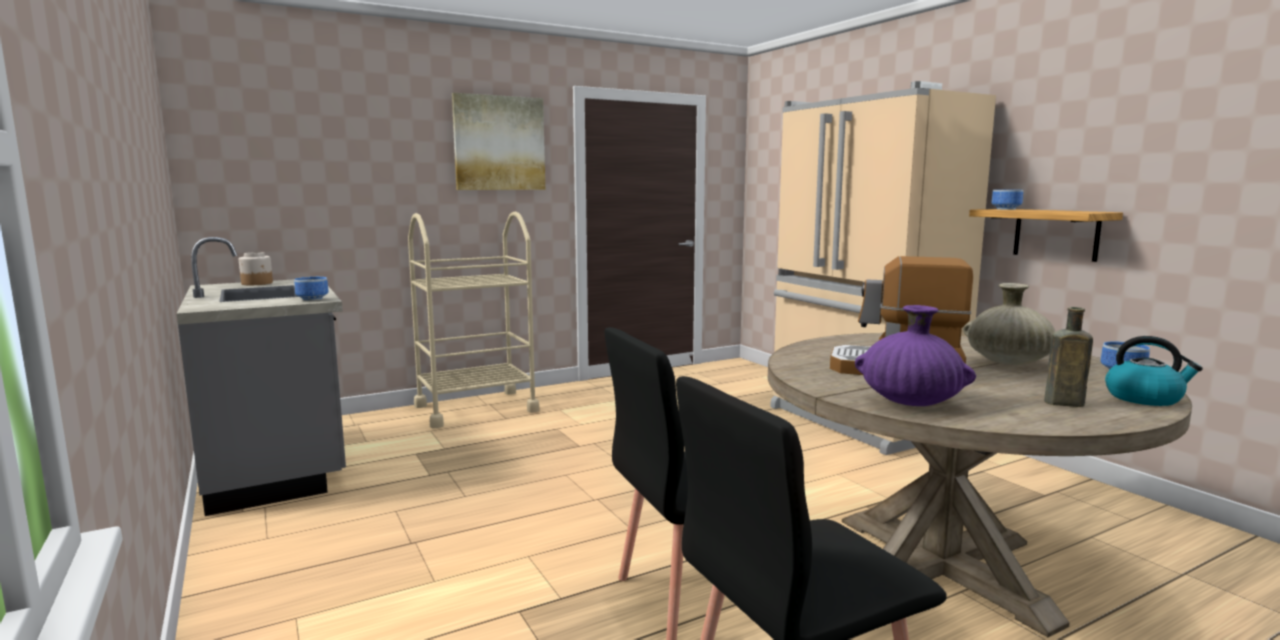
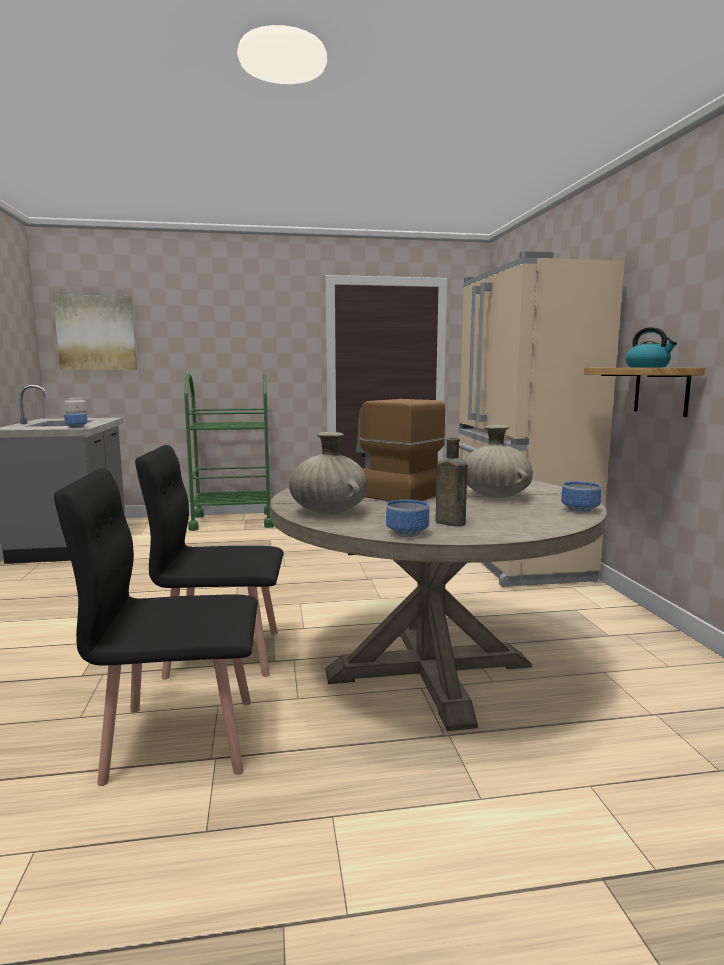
camera: 20 degrees right, 0 degrees up
(476, 408) = (233, 521): beige cart -> green cart
(499, 143) = (263, 322): picture -> picture (96, 333)
(910, 402) = (329, 511): purple vase -> beige vase
(1005, 209) = (615, 367): bowl -> bowl (408, 533)
(1144, 398) = (536, 527): kettle -> kettle (648, 367)

